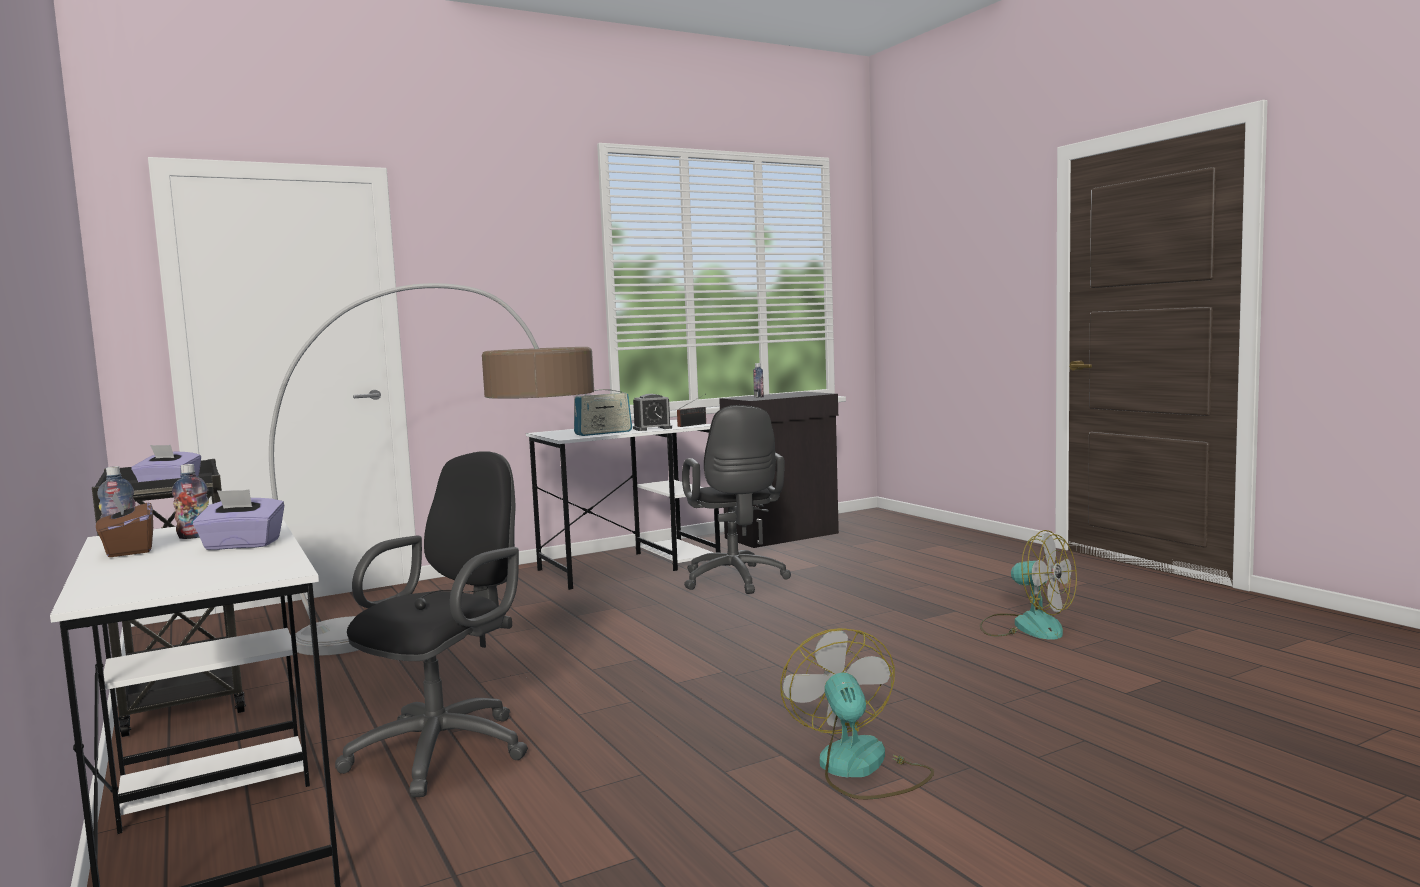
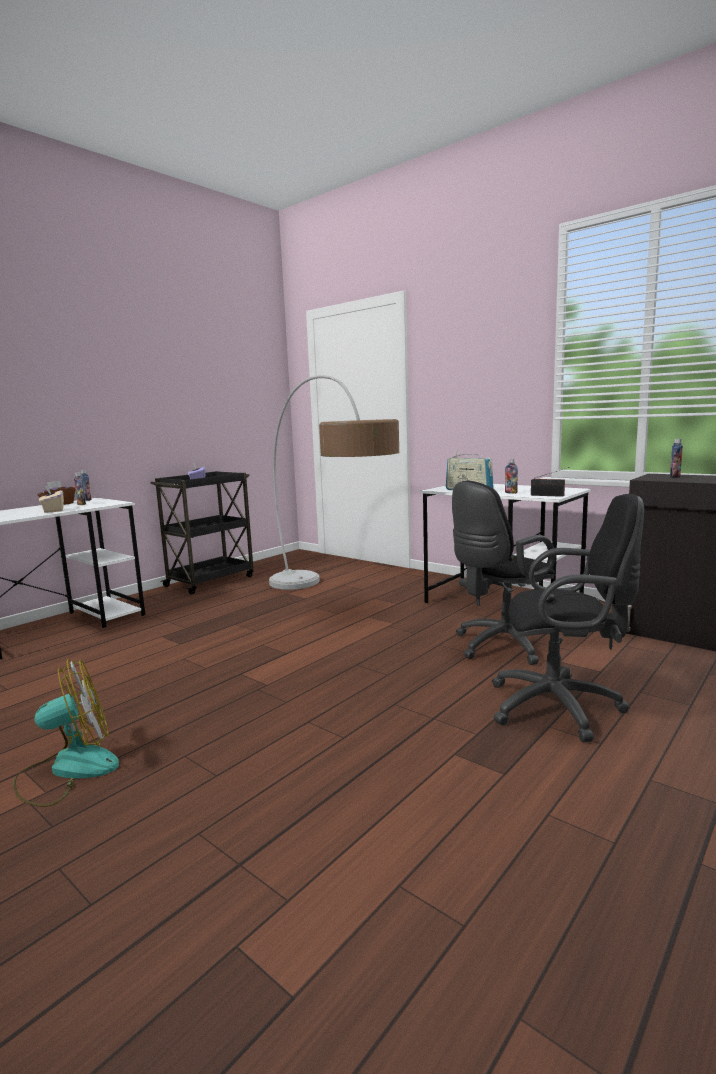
camera: 70 degrees right, 5 degrees up
(242, 545) = (53, 510): purple tissue box -> beige tissue box
(448, 748) = (139, 641): black office chair -> black office chair (562, 707)
(652, 428) = (511, 493): alarm clock -> bottle
(1026, 626) = (477, 836): fan -> none

